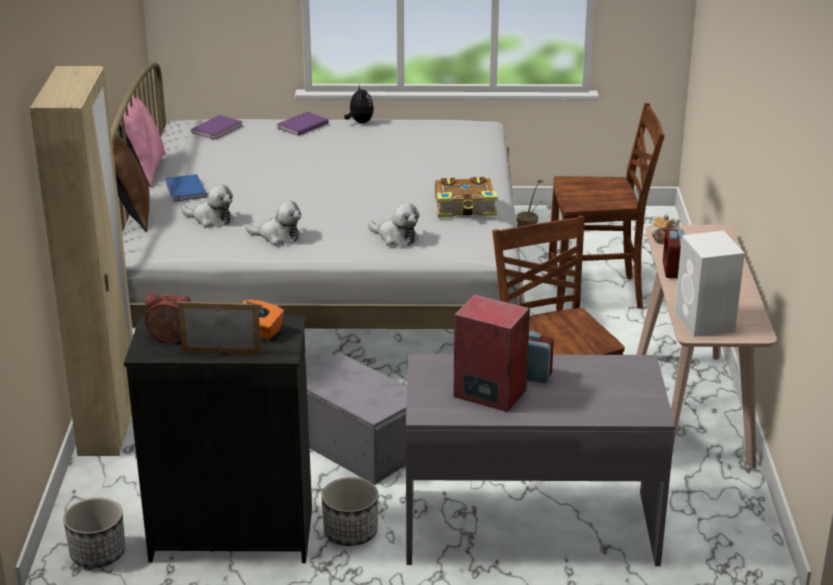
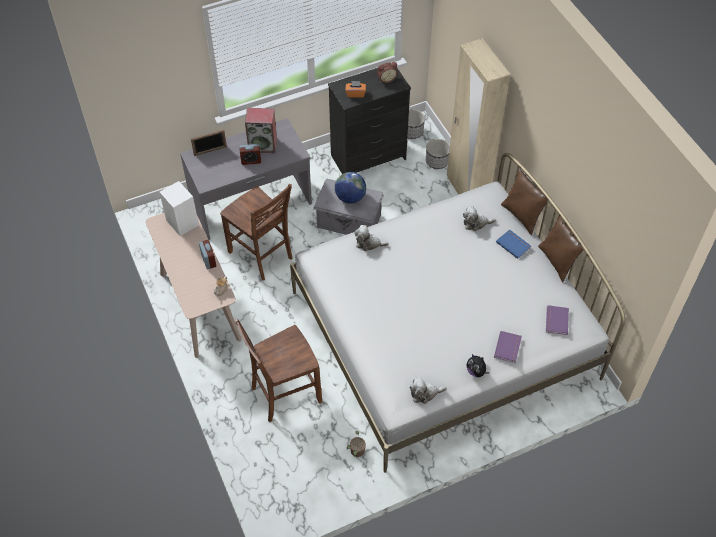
camera: 155 degrees right, 25 degrees up
(144, 170) = (557, 261): pink pillow -> brown pillow
(221, 352) = (361, 79): picture frame -> picture frame (210, 151)
(277, 236) = (430, 222): plush toy -> plush toy (425, 393)
(350, 532) = (322, 174): planter -> planter (437, 161)
(352, 386) = (350, 197): none -> globe
(466, 207) = (347, 286): book -> none

